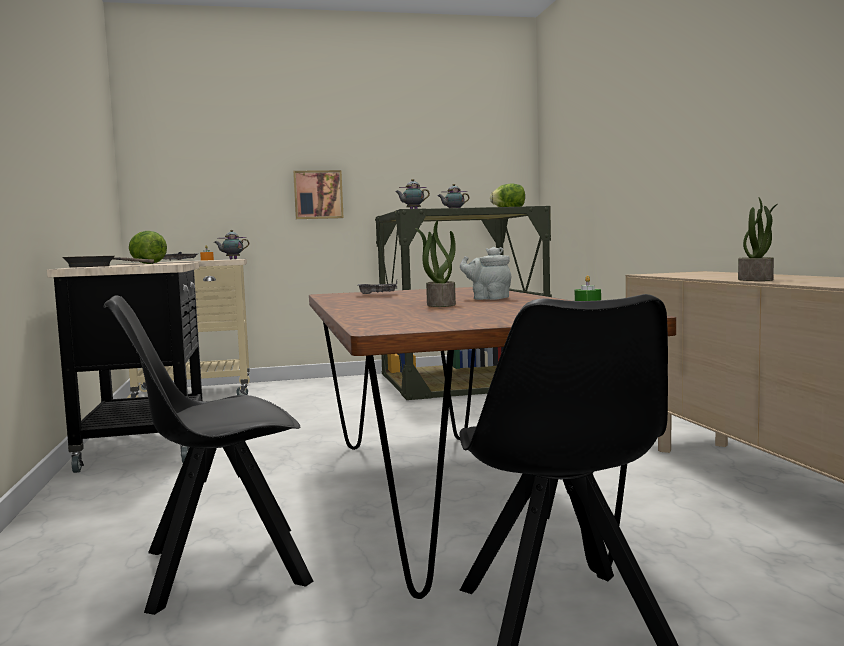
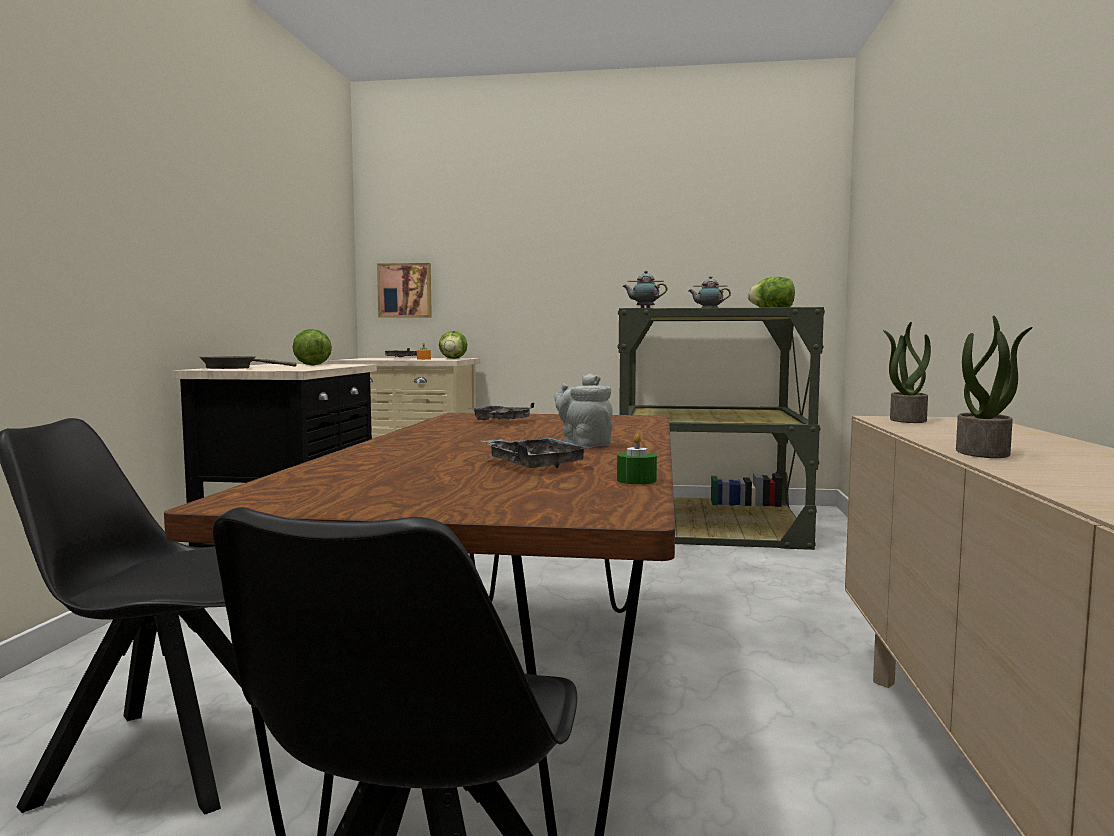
camera: 20 degrees right, 0 degrees up
(232, 259) = (453, 359): teapot -> lettuce
(318, 195) = (563, 287): picture -> picture (405, 290)
(440, 305) = (487, 452): potted plant -> potted plant (906, 420)
(498, 306) = (533, 465): none -> grey tray

